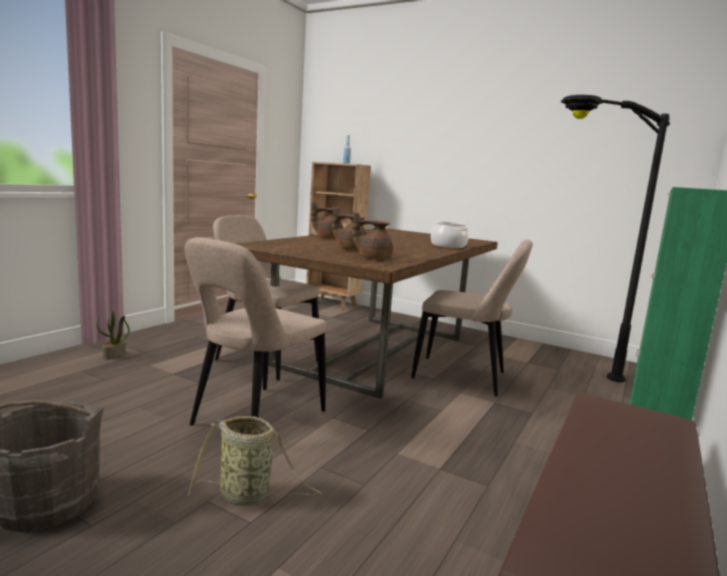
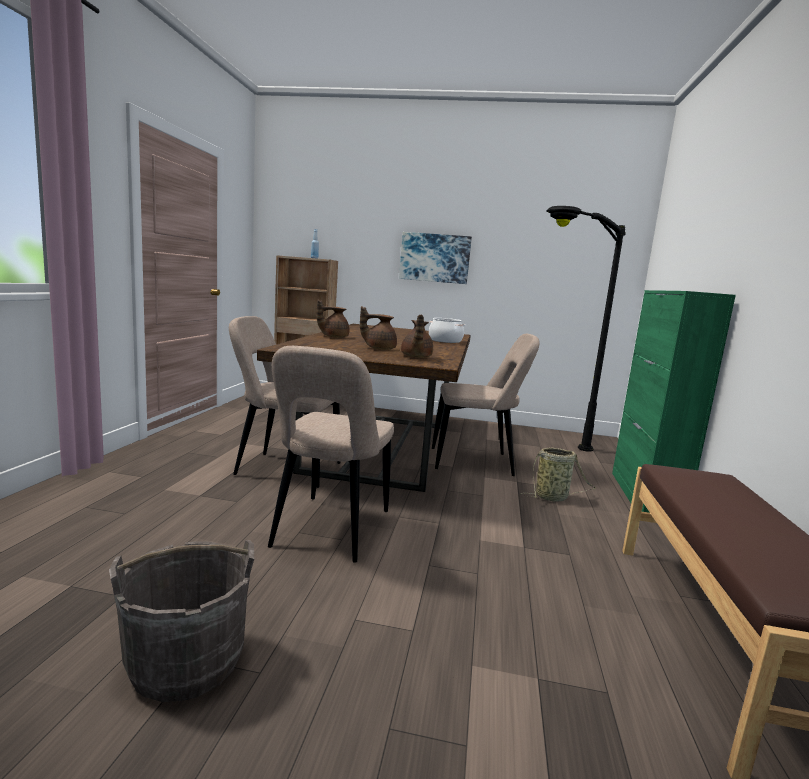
camera: 20 degrees left, 0 degrees up
(114, 355) = (111, 484): potted plant -> none
(248, 496) = (389, 606): basket -> basket (553, 497)
(373, 258) = (415, 357): brown teapot -> brown teapot turned 75 degrees counterclockwise
(465, 160) = (435, 258): none -> picture

